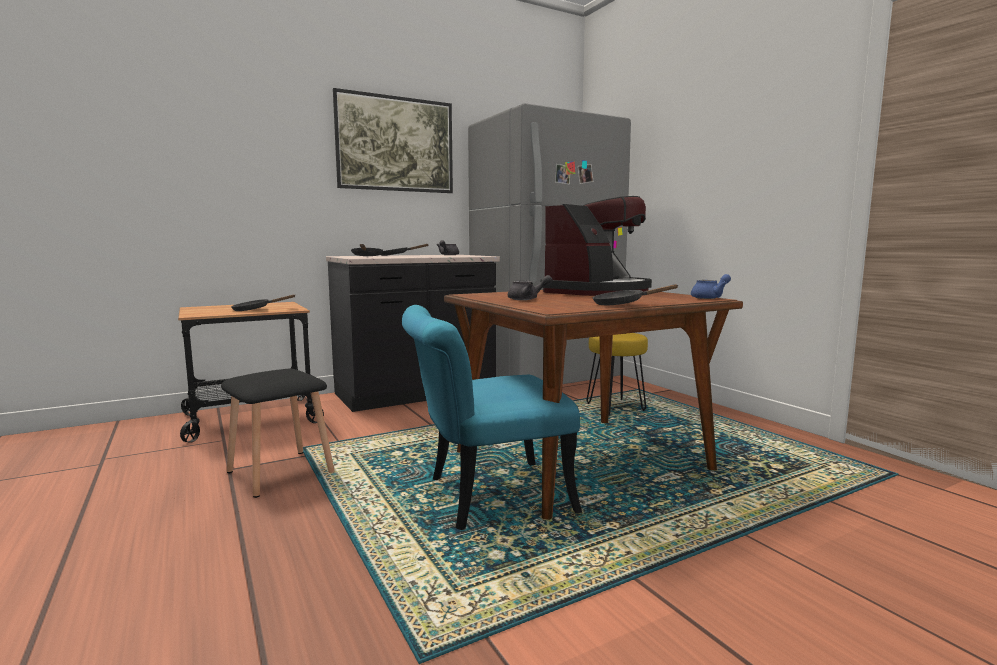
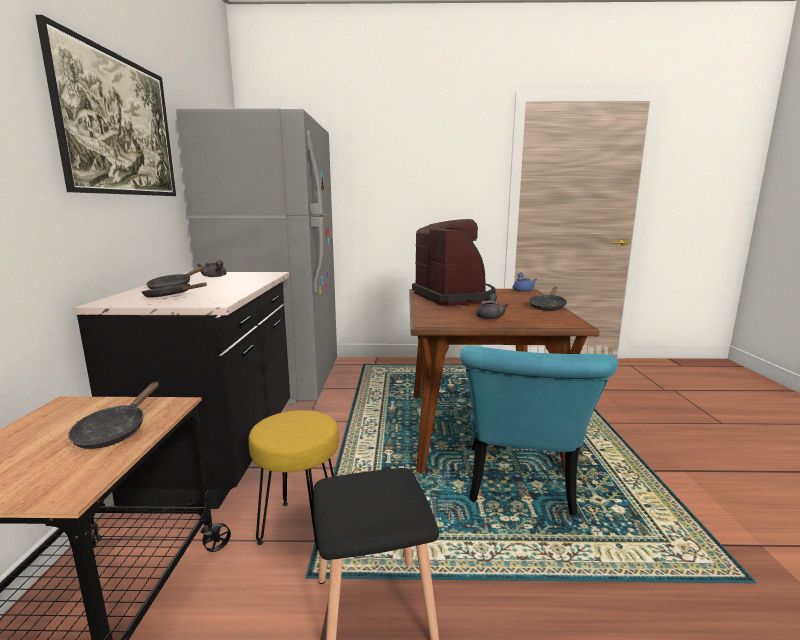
camera: 60 degrees left, 5 degrees up
(615, 408) = (390, 384): yellow stool -> yellow stool (299, 525)

